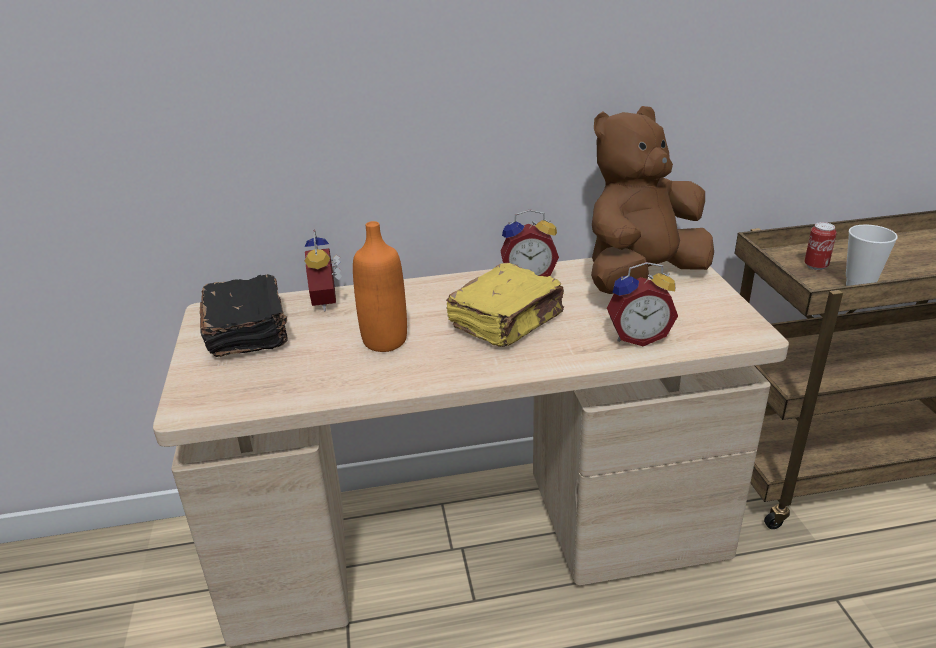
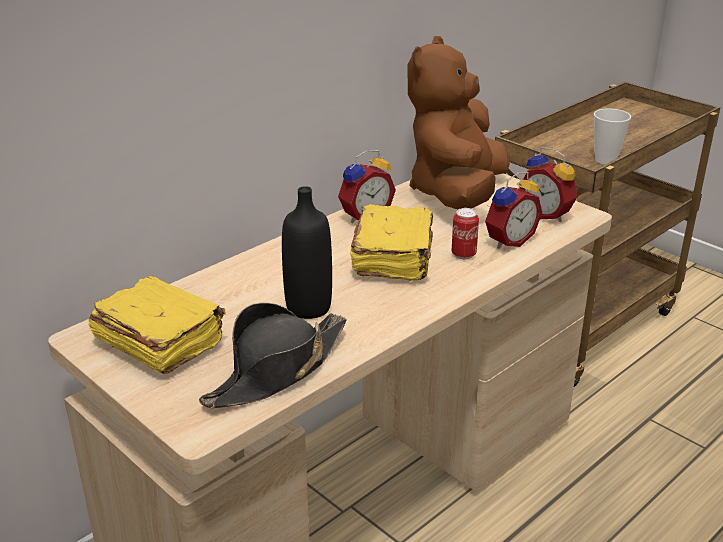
camera: 35 degrees left, 0 degrees up
(248, 332) = (159, 342): black book -> yellow book
(296, 384) = (277, 370): none -> black hat
(329, 301) = (204, 289): alarm clock -> alarm clock (547, 214)
(385, 341) = (308, 307): orange bottle -> black bottle
(816, 266) = (563, 152): can -> can (463, 254)

